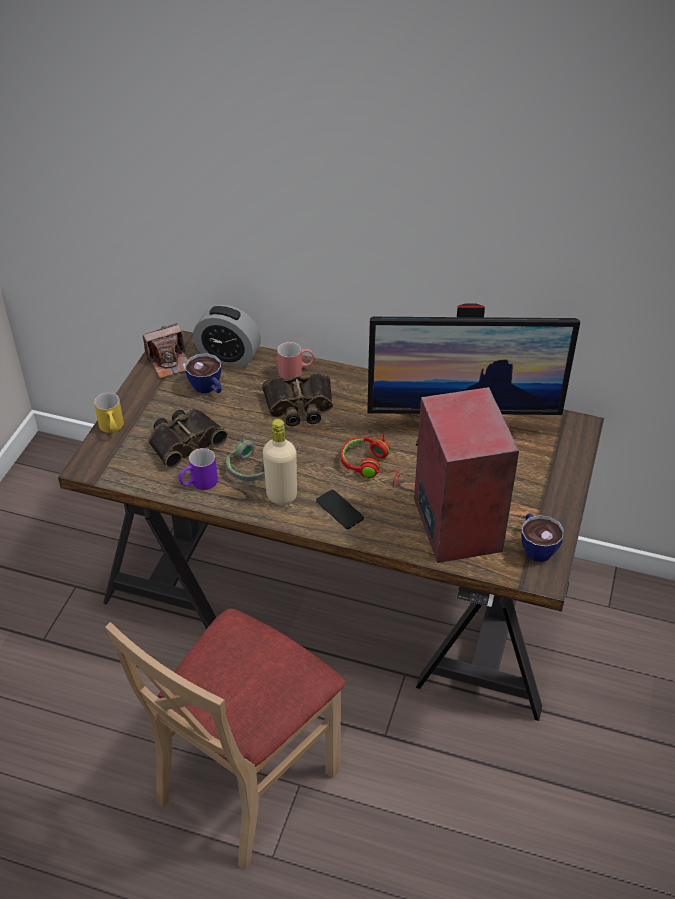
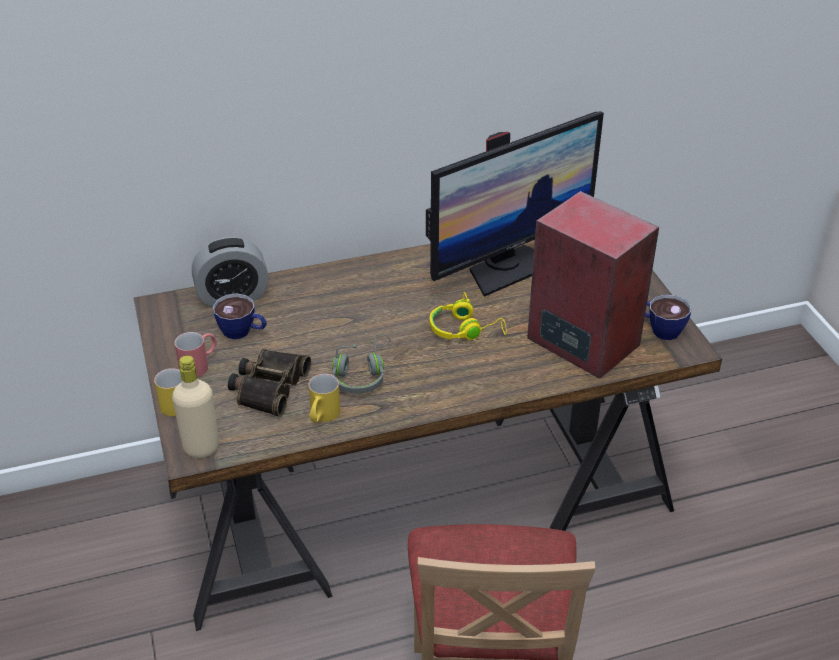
camera: 35 degrees left, 5 degrees down
(170, 362) = (177, 326): camera -> none
(198, 484) = (322, 417): purple mug -> yellow mug
(281, 496) = (412, 390): beige bottle -> beige bottle (201, 448)
(296, 371) = (313, 282): red mug -> red mug (200, 365)
(299, 406) = (347, 309): binoculars -> none
(339, 510) = (475, 377): phone -> none
(371, 466) = (465, 329): red headphones -> yellow headphones

